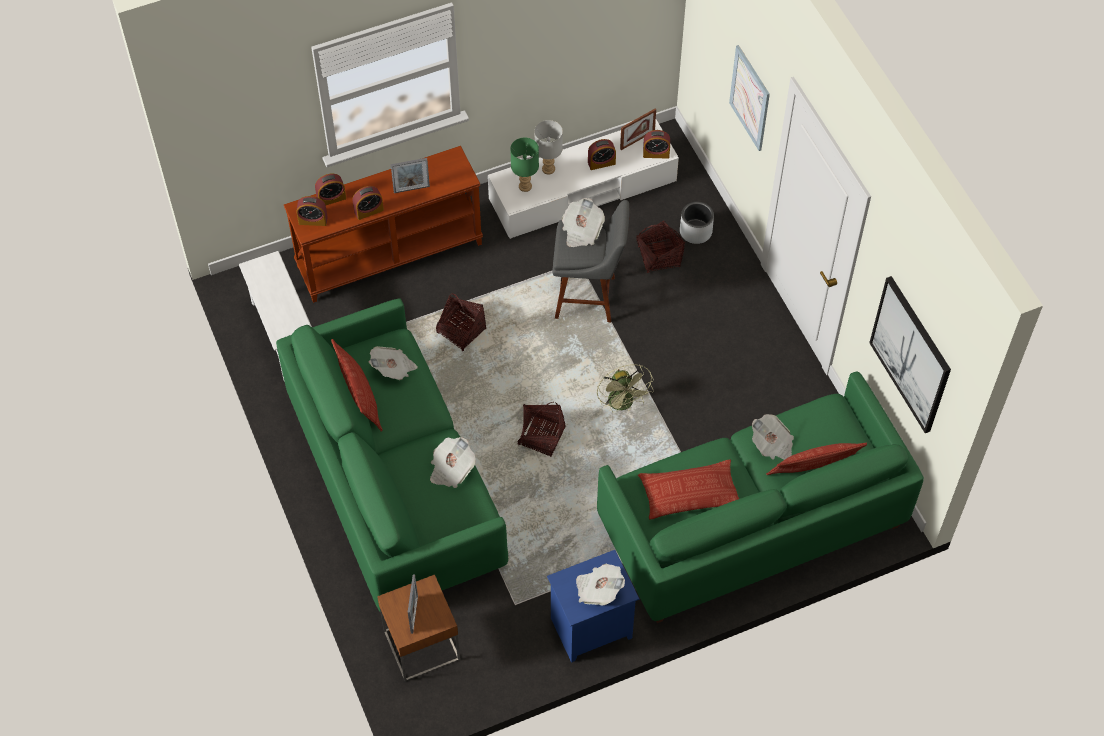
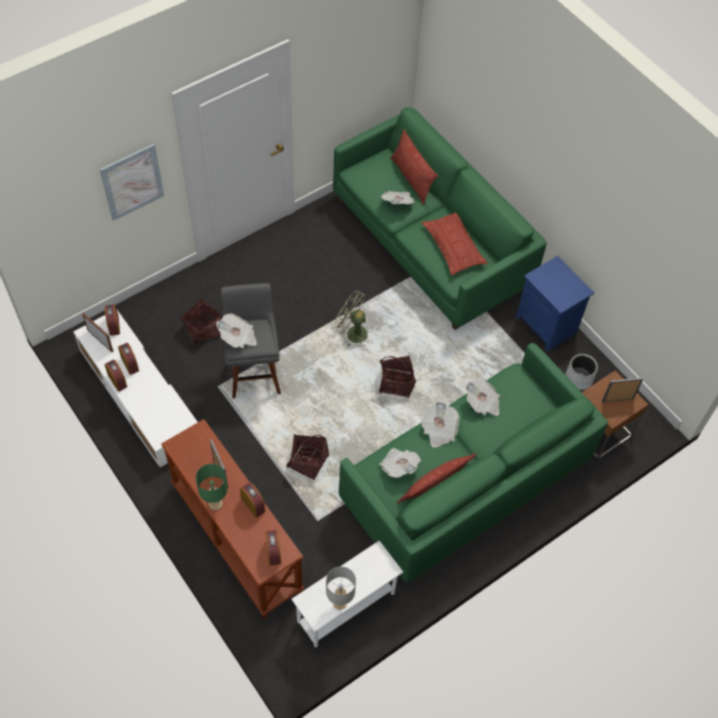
camera: 105 degrees left, 0 degrees up
(331, 198) = (244, 541): alarm clock -> alarm clock (117, 380)
(524, 186) = (164, 418): green table lamp -> green table lamp (215, 504)
(548, 169) = (142, 404): grey table lamp -> grey table lamp (339, 603)
(598, 590) = (560, 280): newspaper -> newspaper (439, 430)
(623, 404) = (352, 333): green fan -> green fan turned 120 degrees counterclockwise
(696, 231) = (172, 308): grey planter -> grey planter (578, 378)
(911, 354) = (366, 69): picture -> none

